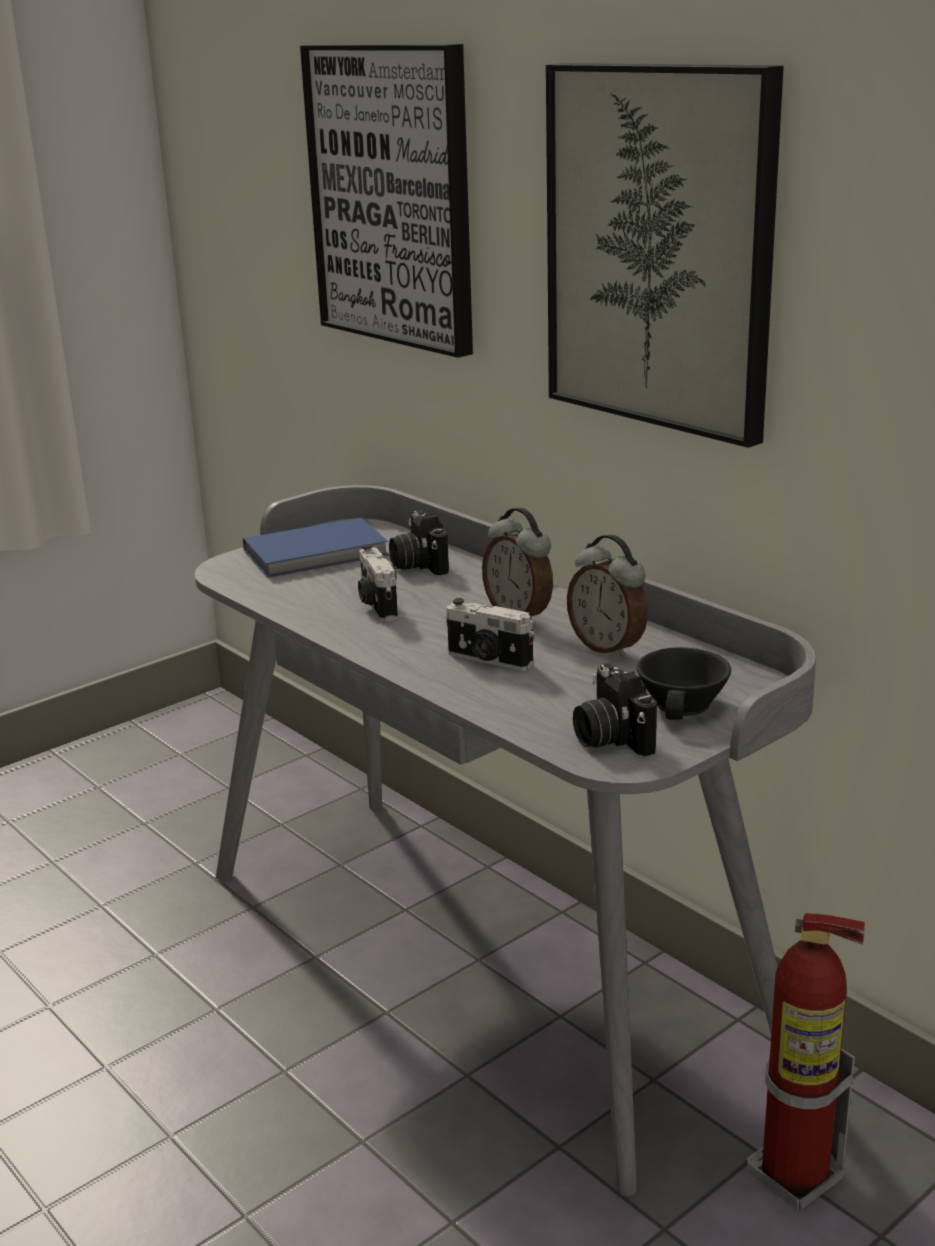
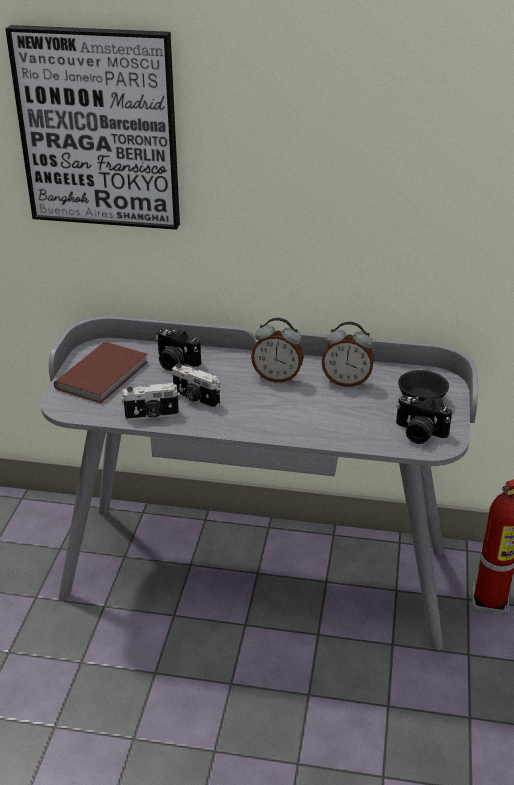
camera: 40 degrees left, 10 degrees up
(318, 553) = (105, 375): blue book -> brown book
(488, 660) = (303, 412): camera -> camera (152, 416)
(660, 249) = (342, 154): picture -> none

